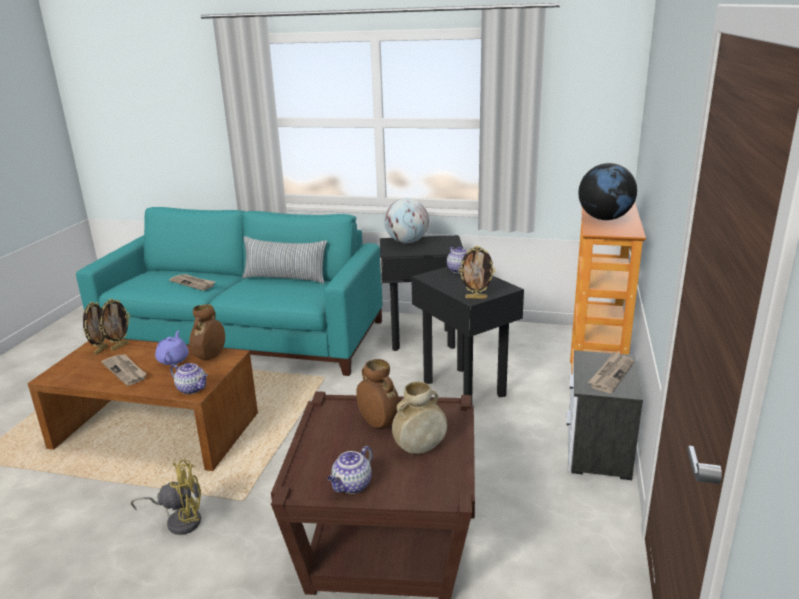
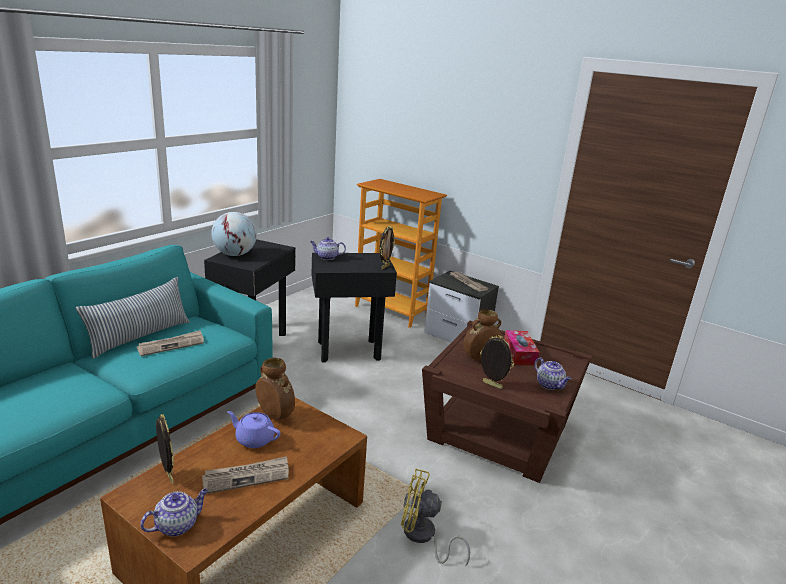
camera: 70 degrees left, 0 degrees up
(100, 350) = (159, 493): picture frame -> picture frame (491, 385)
(179, 520) = (423, 537): yellow fan -> yellow fan turned 90 degrees counterclockwise
(192, 389) = (336, 436): teapot -> teapot (177, 525)
(193, 283) = (63, 388): newspaper -> newspaper (171, 345)
(420, 449) = (519, 354): beige vase -> tissue box
(605, 219) = (402, 190): globe -> none

